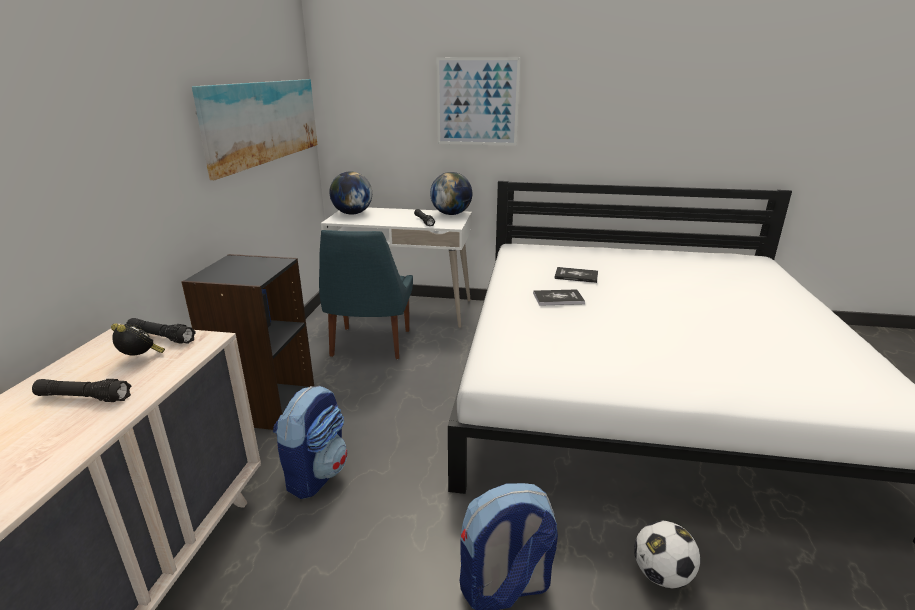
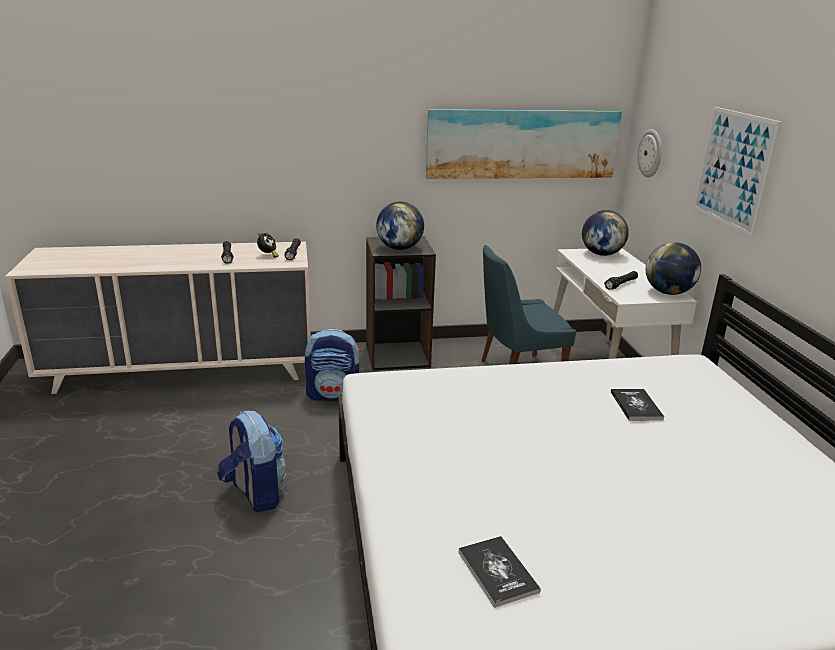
camera: 70 degrees right, 0 degrees up
(254, 270) = (399, 248): none -> globe
(355, 113) = (651, 153): none -> wall clock
(558, 298) = (552, 398): book -> book (497, 572)
(661, 574) = (285, 576): football -> none

